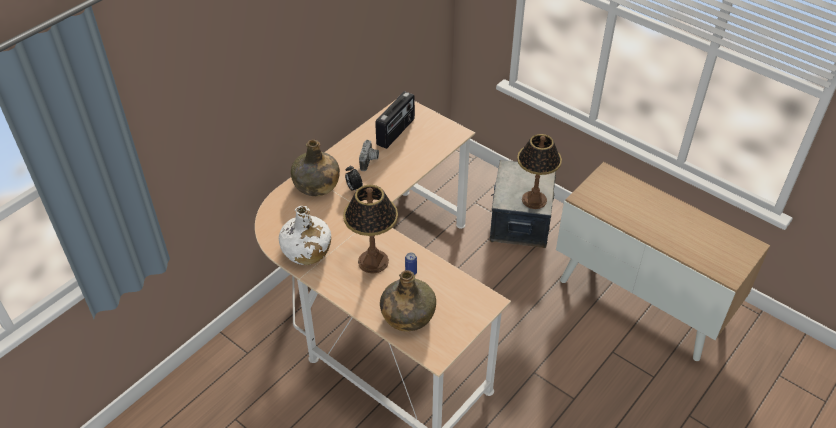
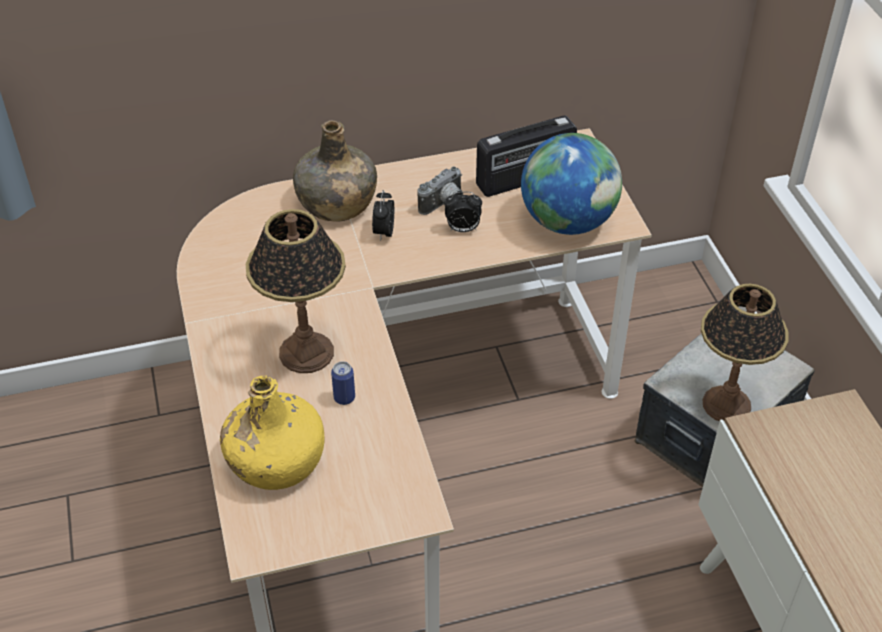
camera: 35 degrees right, 0 degrees up
(306, 251) = (231, 289): white bottle -> none
(389, 169) = (462, 229): none -> alarm clock
(407, 315) = (276, 460): green bottle -> yellow bottle
(434, 143) = (567, 222): none -> globe

